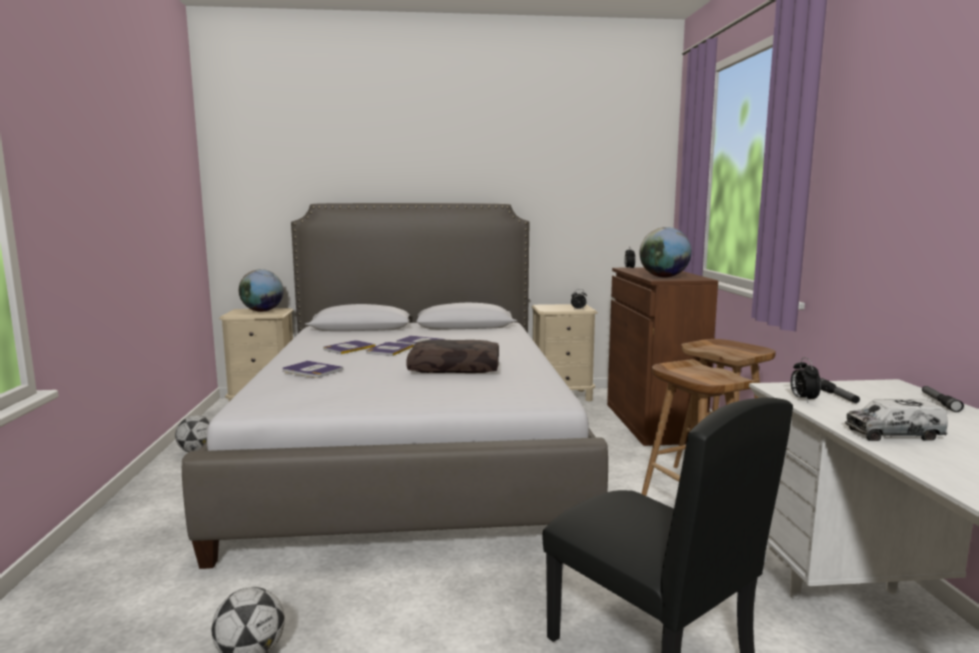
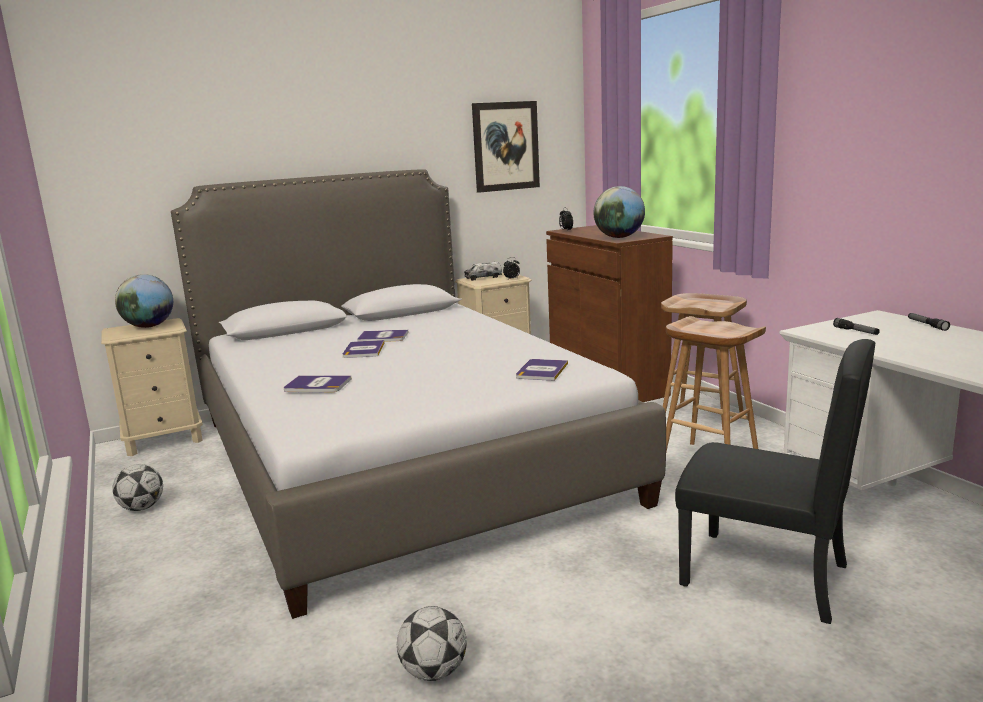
camera: 20 degrees left, 5 degrees up
(348, 348) = (313, 355): book -> book (542, 371)
(455, 368) = (462, 358): brown pillow -> none
(592, 189) = (505, 146): none -> picture
(803, 399) = (836, 338): alarm clock -> none
(894, 434) = (928, 354): toy truck -> toy truck (483, 277)

